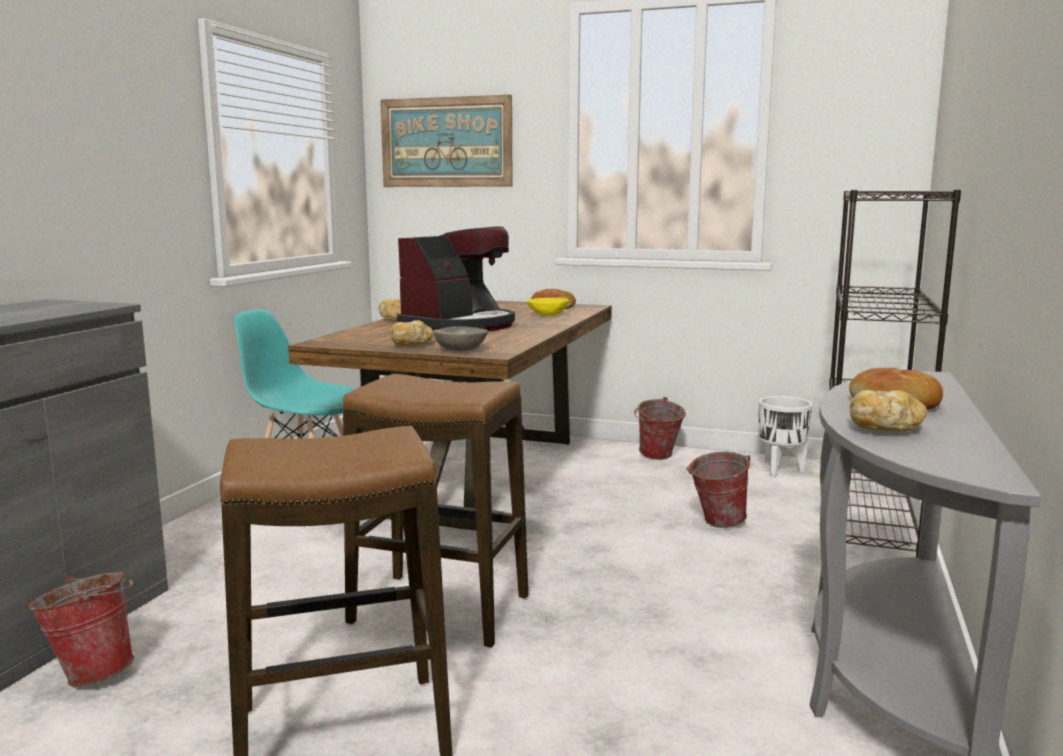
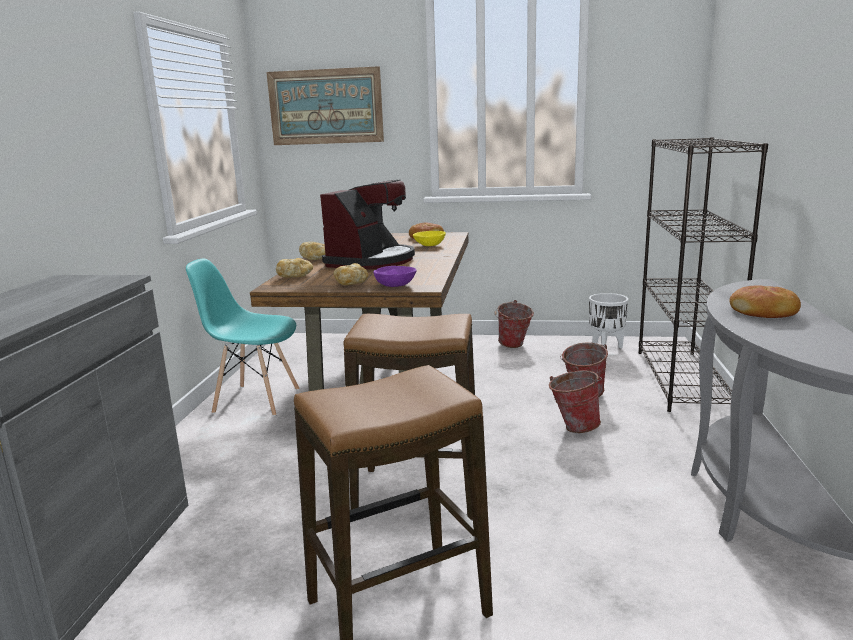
camera: 10 degrees left, 5 degrees up
(92, 672) = (163, 588): bucket -> bucket (573, 427)
(460, 350) = (395, 285): grey bowl -> purple bowl
(885, 429) = (779, 336): bread -> bread (295, 276)

